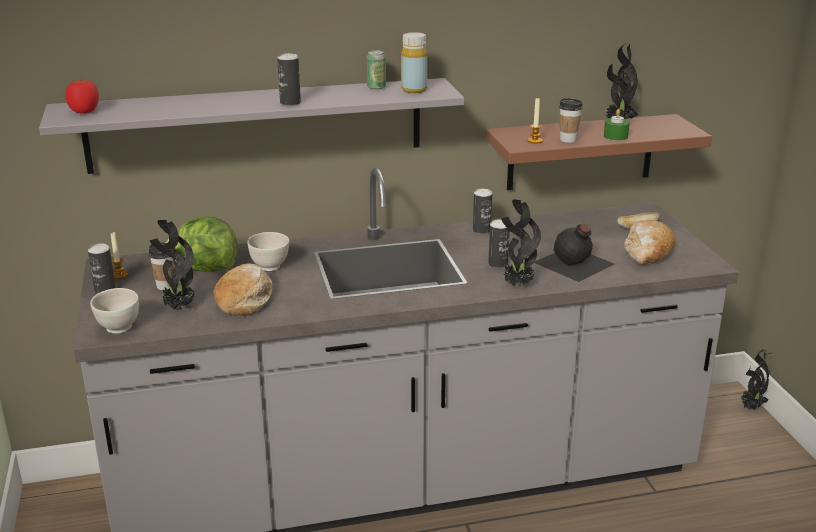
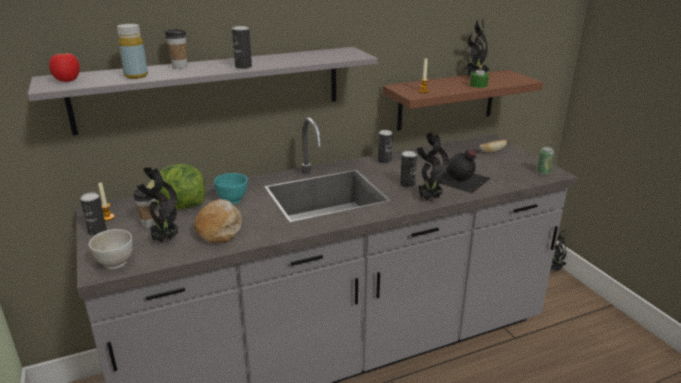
camera: 10 degrees left, 0 degrees up
(270, 267) = (233, 200): white bowl -> turquoise bowl
(376, 87) = (306, 54): can -> can (543, 172)
(414, 90) = (336, 54): yellow bottle -> yellow bottle (136, 76)
(568, 140) = (446, 89): cup -> cup (180, 67)
(648, 252) = (509, 168): bread -> none

